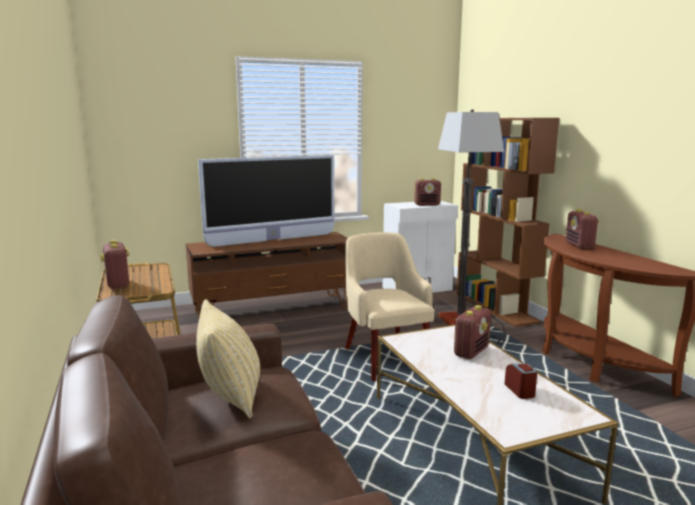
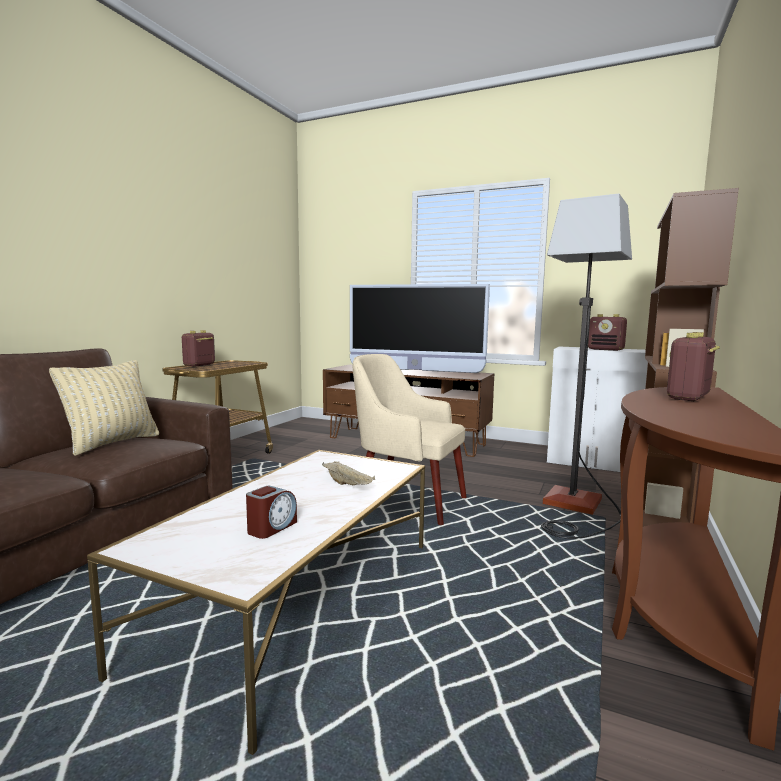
camera: 45 degrees right, 5 degrees down
(385, 358) = (406, 501): beige armchair -> beige armchair turned 90 degrees counterclockwise
(471, 351) = (348, 485): radio -> beige tray

